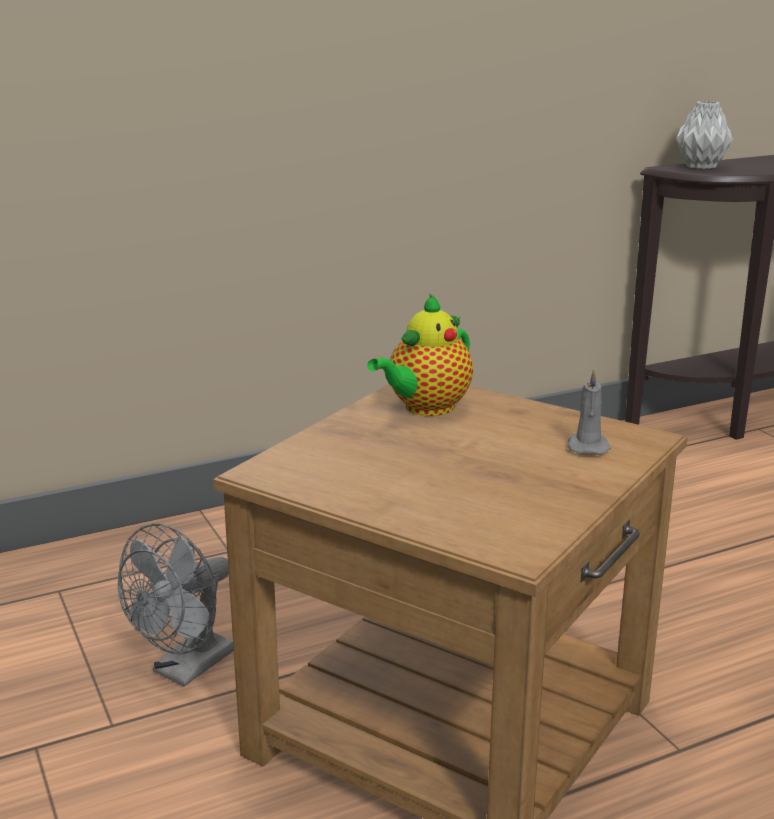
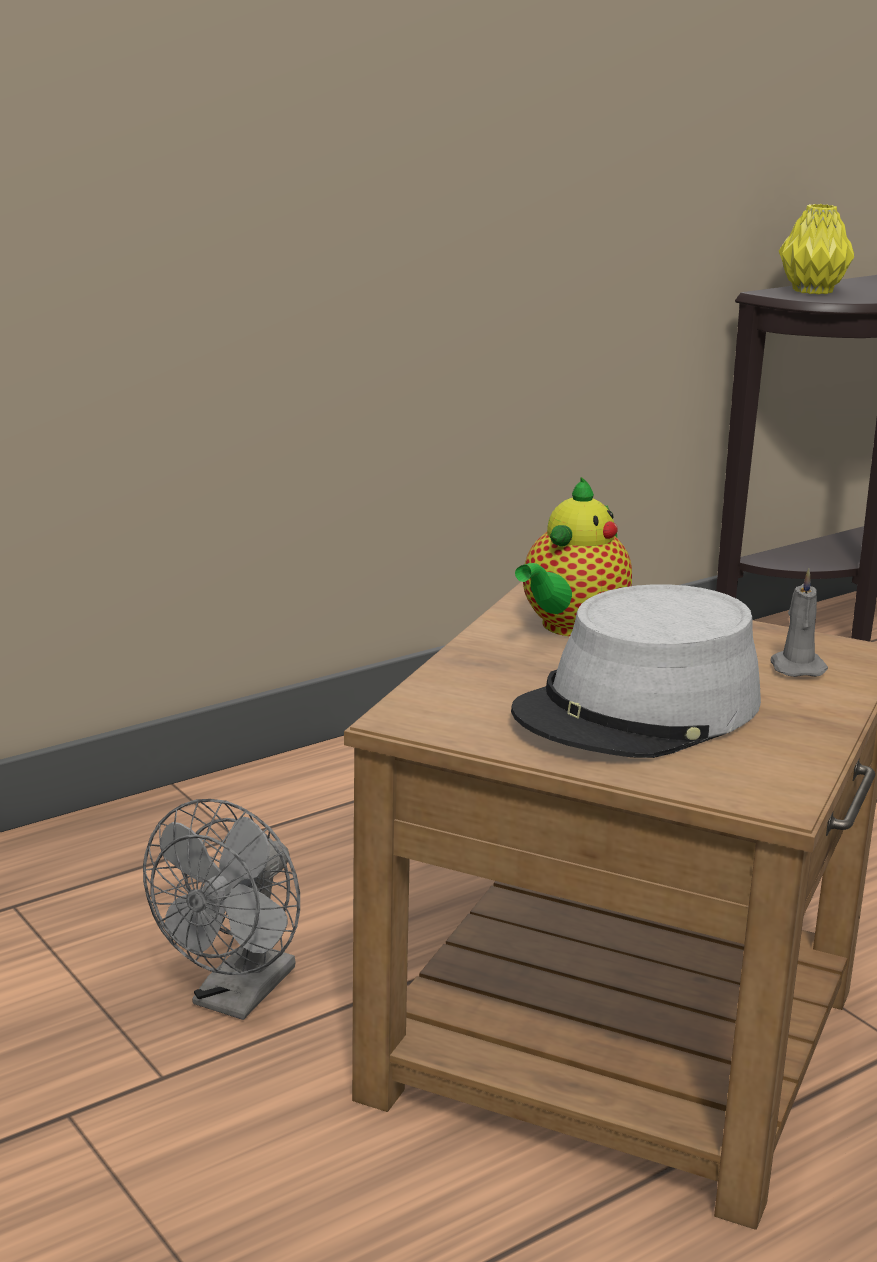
camera: 10 degrees left, 0 degrees up
(444, 474) = (639, 710): none -> grey hat
(702, 166) = (814, 291): grey vase -> yellow vase

